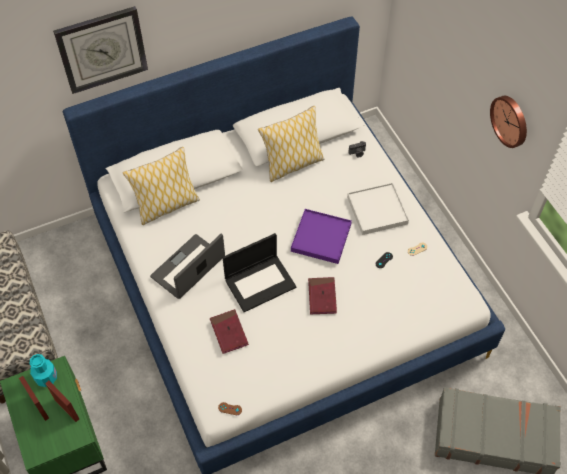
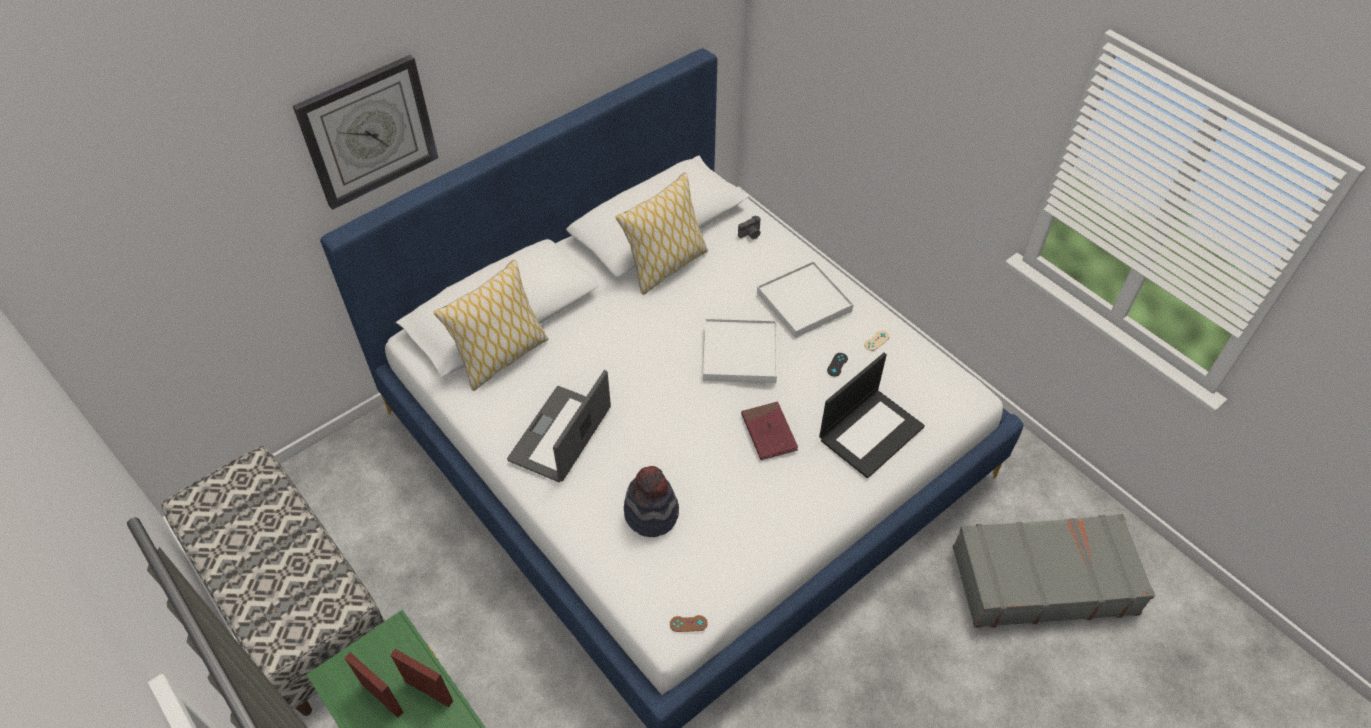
camera: 15 degrees left, 5 degrees down
(46, 377) = (382, 650): turquoise bottle -> none
(229, 332) = (651, 512): red book -> hat
(260, 282) = (674, 432): laptop -> laptop (871, 431)
(321, 238) = (740, 354): purple tray -> white tray
(510, 120) = (976, 127): wall clock -> none

